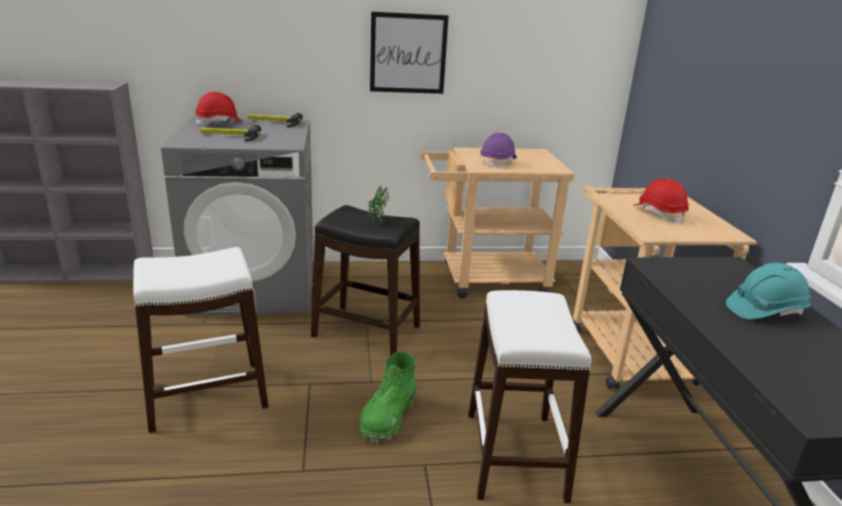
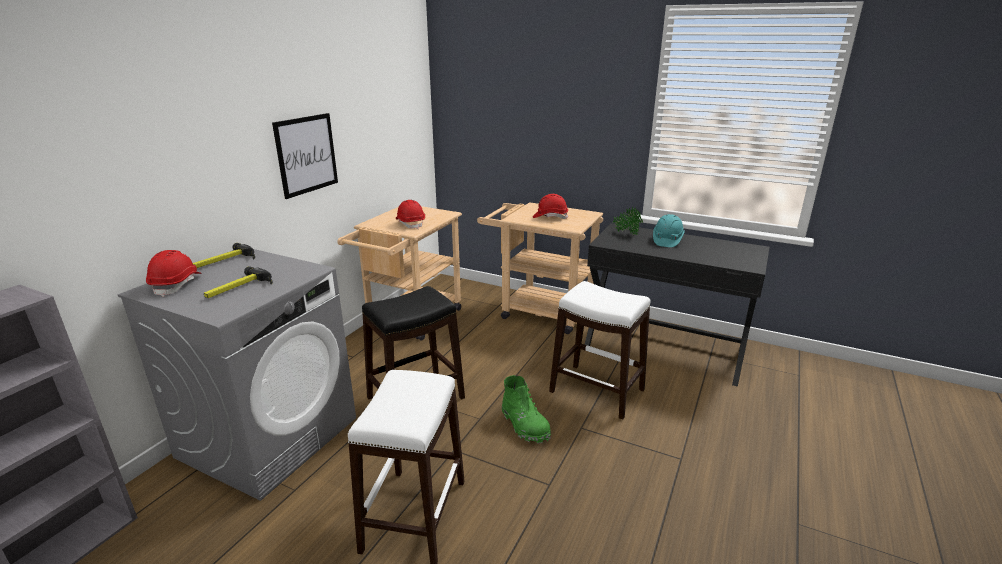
camera: 55 degrees left, 0 degrees up
(379, 220) = (415, 299): potted plant -> potted plant (626, 233)
(498, 162) = (410, 223): purple hard hat -> red hard hat

